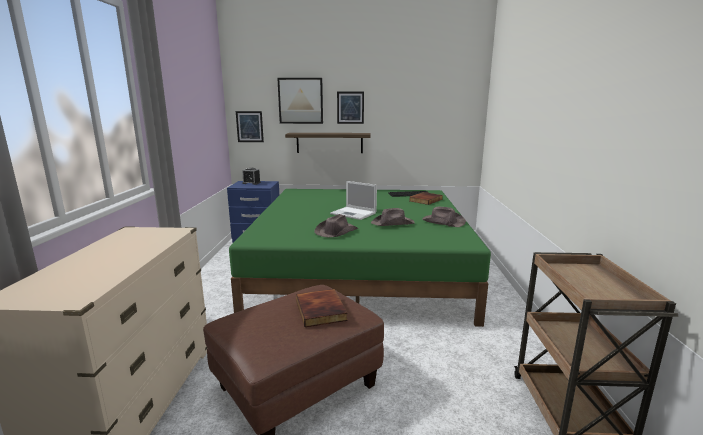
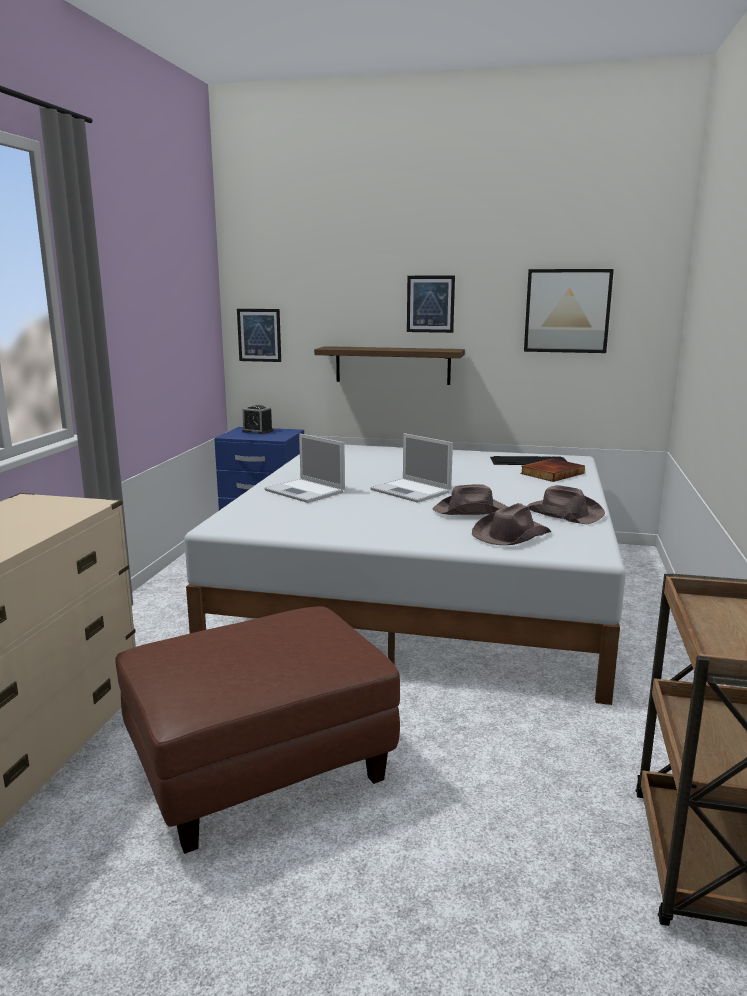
camera: 10 degrees right, 0 degrees up
(293, 216) = (306, 491): none -> laptop
(300, 101) = (345, 291): picture -> picture (567, 311)
(322, 310) = (300, 646): book -> none
(336, 231) = (366, 520): brown hat -> brown hat (510, 535)
(361, 269) = (424, 589): green bed -> white bed

